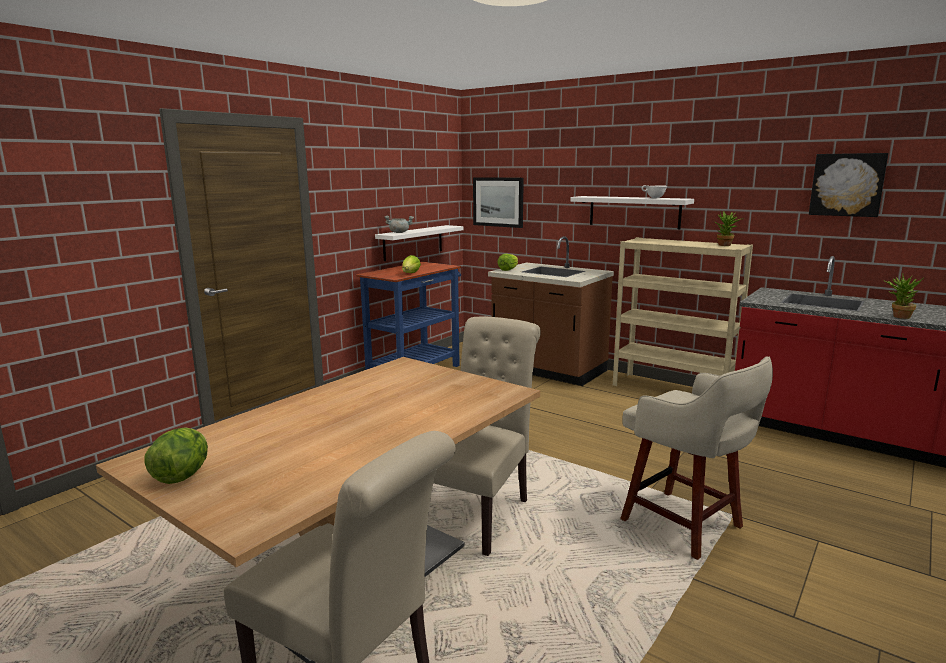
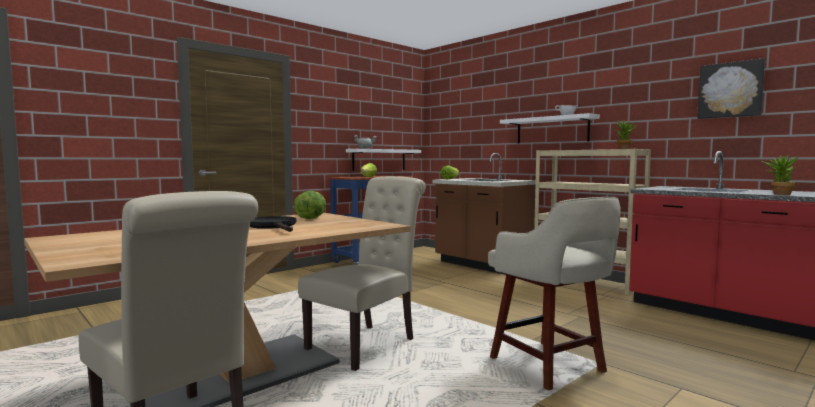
camera: 10 degrees right, 10 degrees down
(182, 475) = (73, 243): lettuce -> lettuce (311, 218)
(384, 405) = (273, 226): none -> black frying pan
(498, 202) = (449, 131): picture -> none

